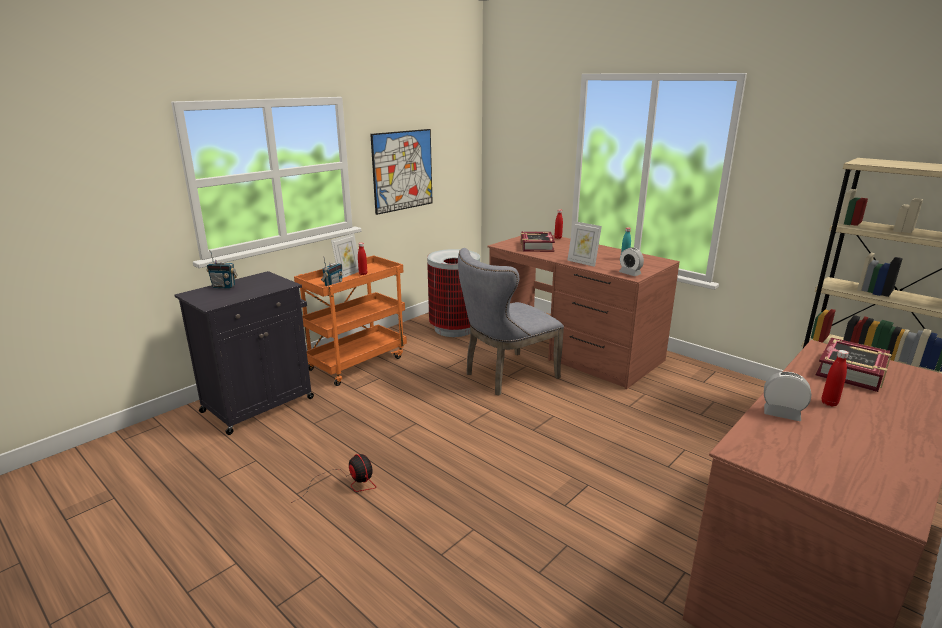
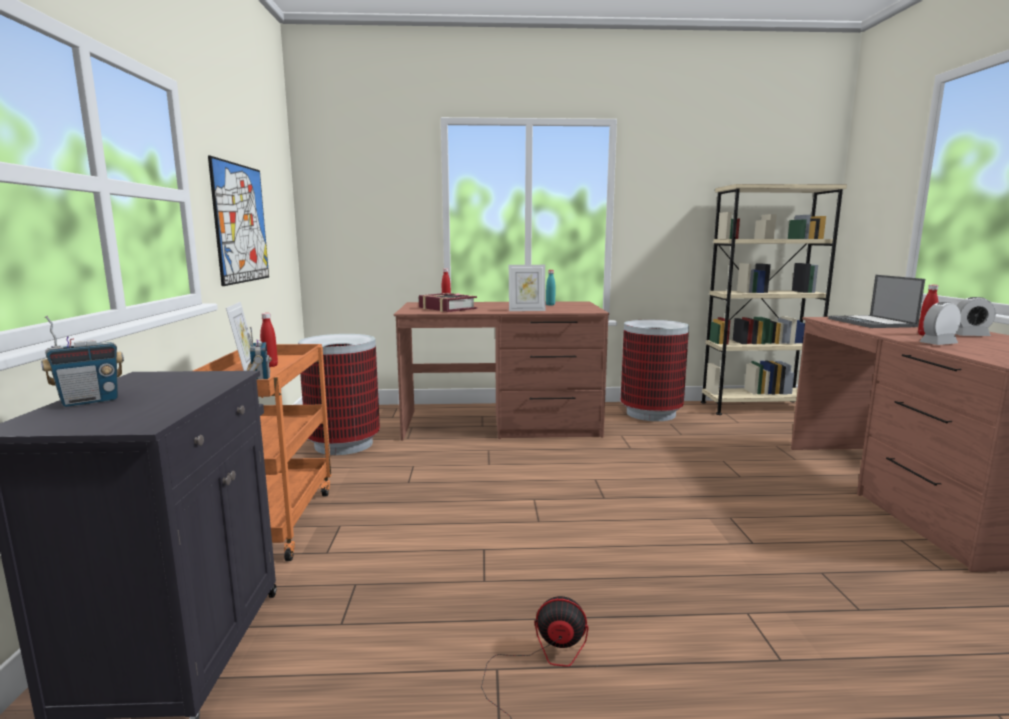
camera: 45 degrees left, 10 degrees down
(505, 376) = (486, 465): grey chair -> none
(630, 273) = (586, 310): alarm clock -> alarm clock (969, 335)
(717, 386) = (651, 413): none -> trash can
(852, 371) = (872, 323): book -> laptop

